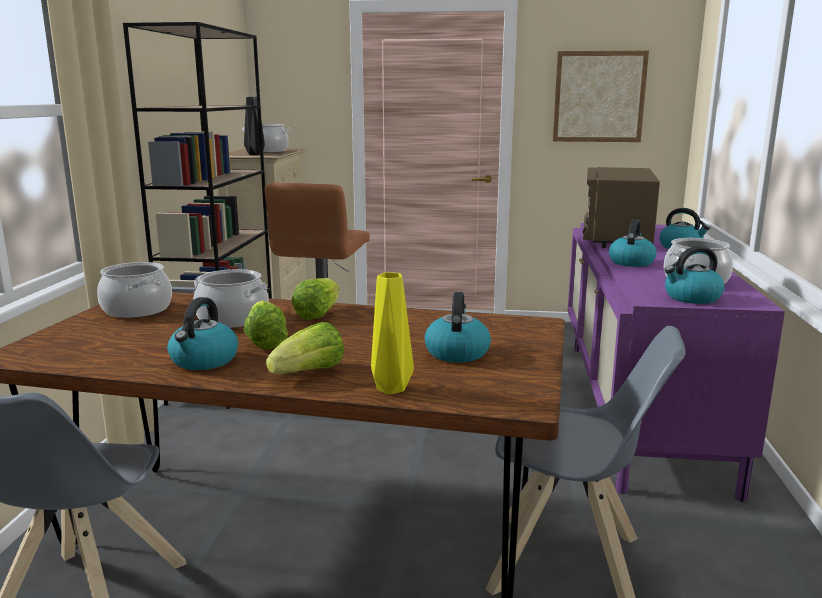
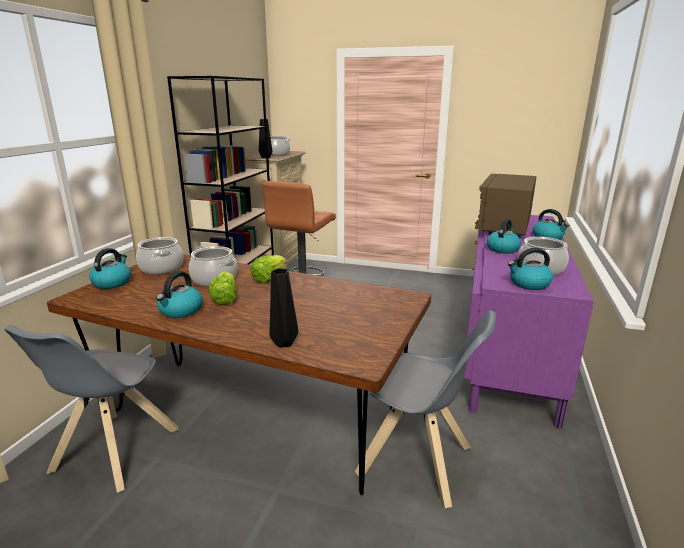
camera: 10 degrees right, 5 degrees up
(309, 373) = (239, 326): lettuce -> none
(389, 388) = (282, 343): yellow vase -> black vase
(456, 352) = (342, 317): kettle -> kettle (112, 282)
(599, 95) = (511, 118): picture -> none

